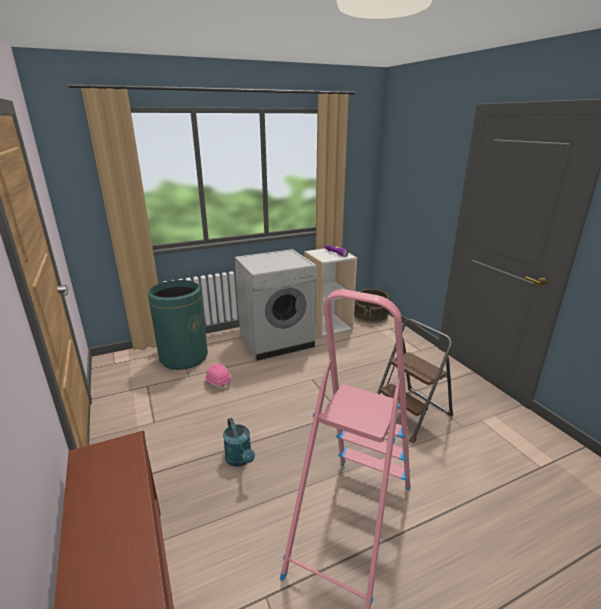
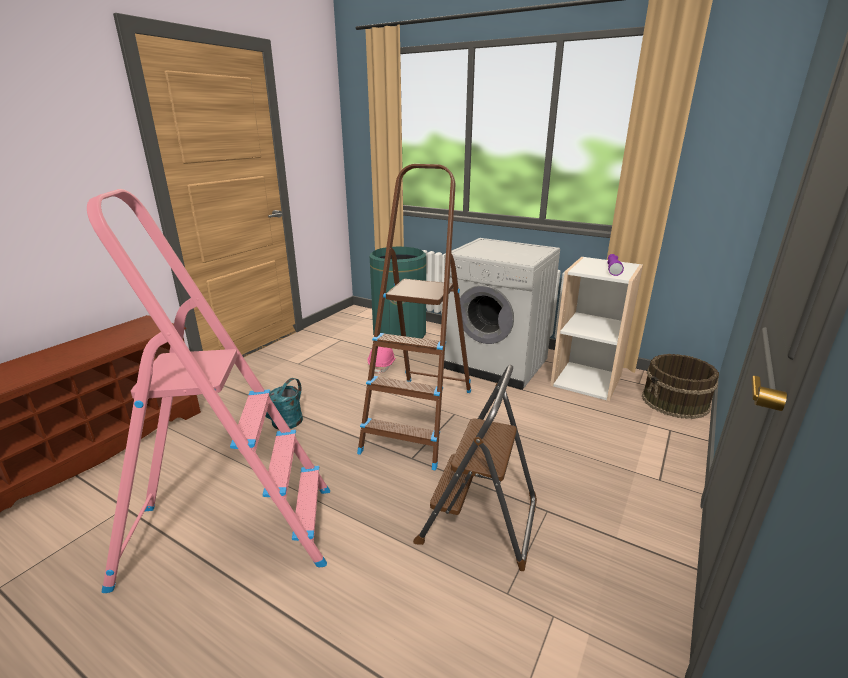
camera: 55 degrees right, 0 degrees up
(304, 394) = (419, 419): none -> brown step ladder

